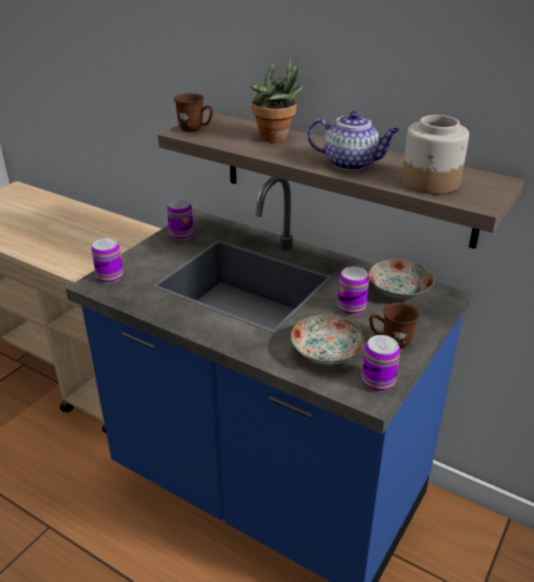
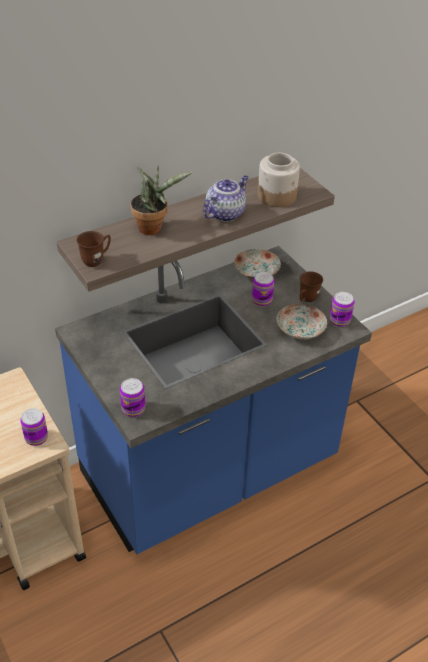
camera: 65 degrees left, 10 degrees up
(181, 235) = (97, 349): can -> can (36, 437)

